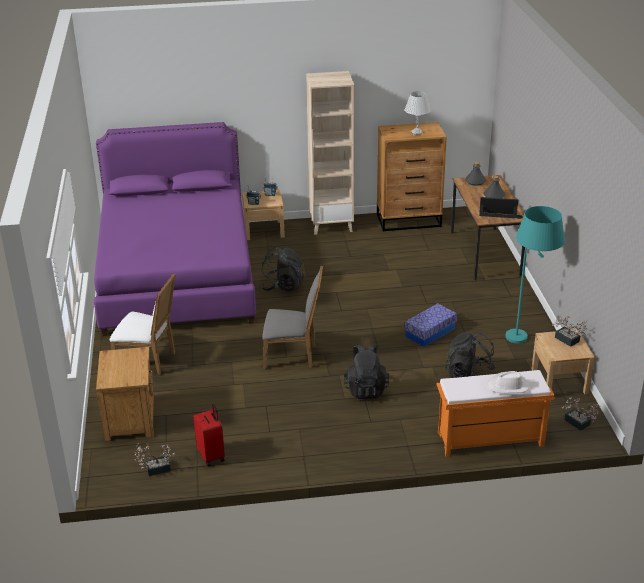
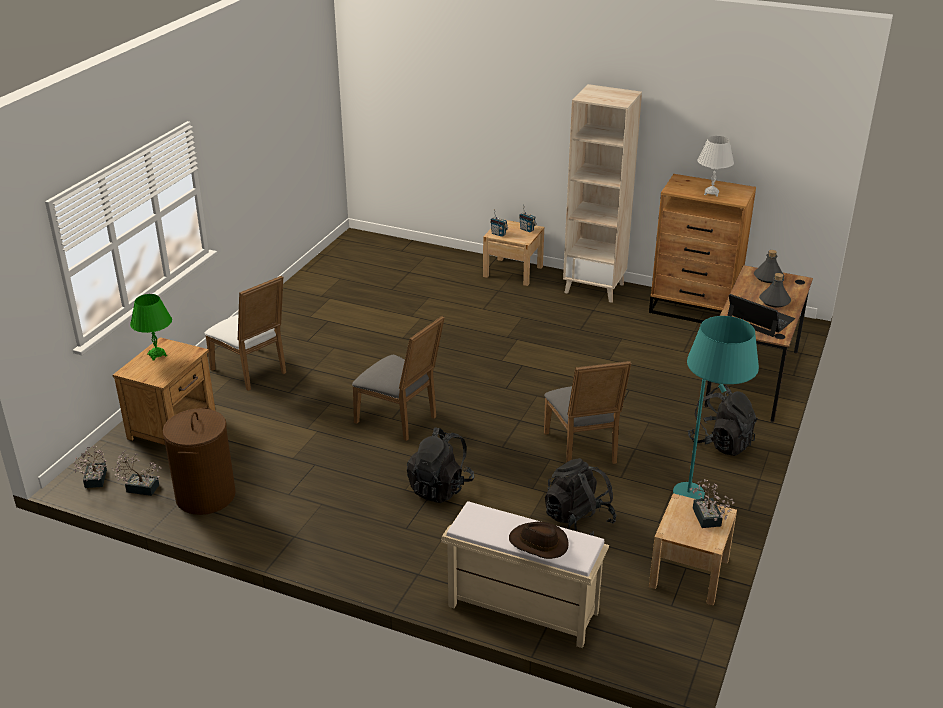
camera: 30 degrees right, 0 degrees up
(114, 363) = (157, 355): none -> green table lamp
(177, 275) = (372, 292): purple bed -> none
(211, 455) = (206, 496): red suitcase -> brown laundry basket
(282, 286) = (468, 339): black backpack -> black backpack (721, 443)
(430, 332) = (583, 450): storage box -> grey chair
(489, 440) = (521, 609): orange bench -> beige bench
(508, 386) = (538, 543): white hat -> brown hat
(579, 424) = (659, 639): potted plant -> potted plant (94, 481)

